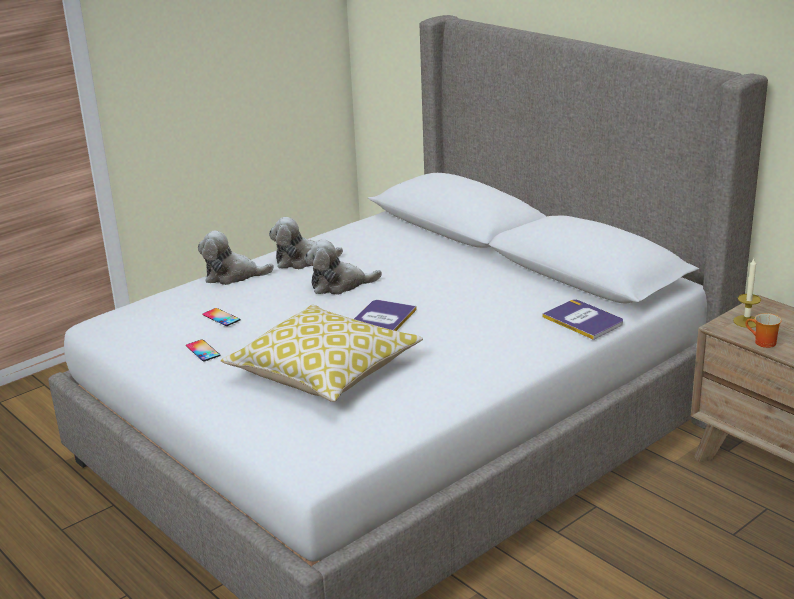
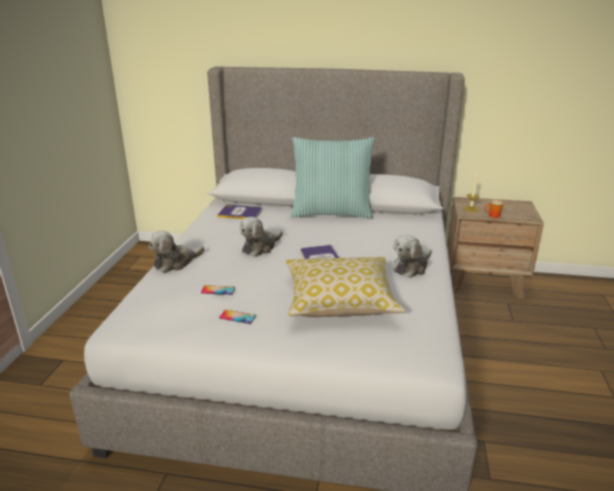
camera: 40 degrees left, 0 degrees up
(302, 260) = (210, 240): plush toy -> plush toy (411, 267)
(498, 266) = (331, 213): none -> pillow
(583, 320) = (420, 227): book -> book (240, 213)

